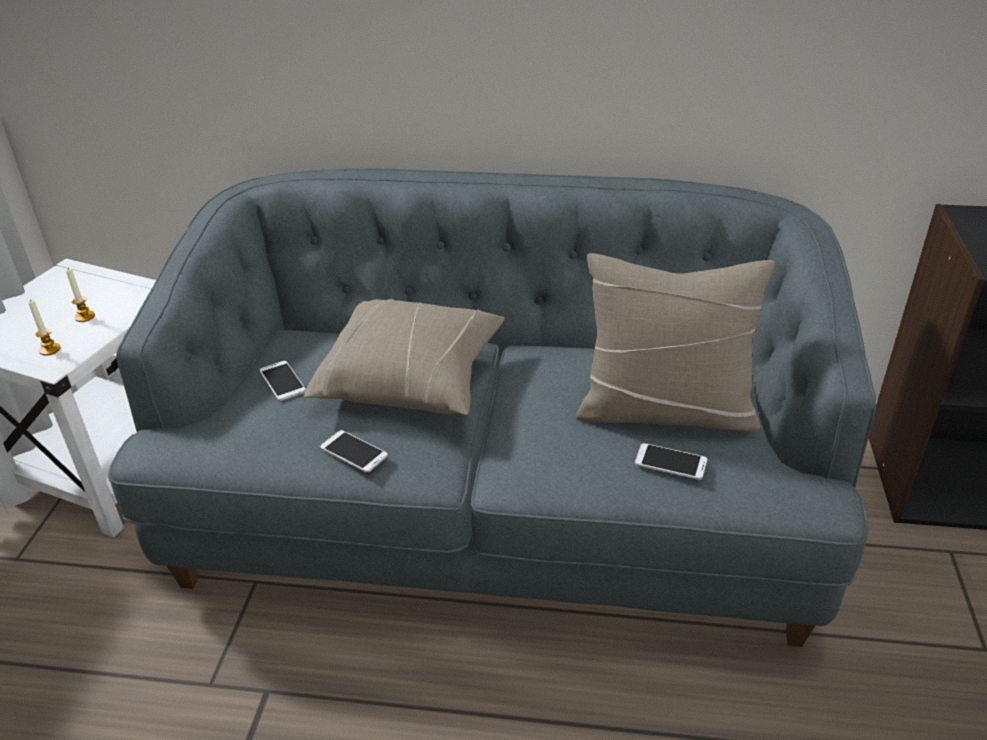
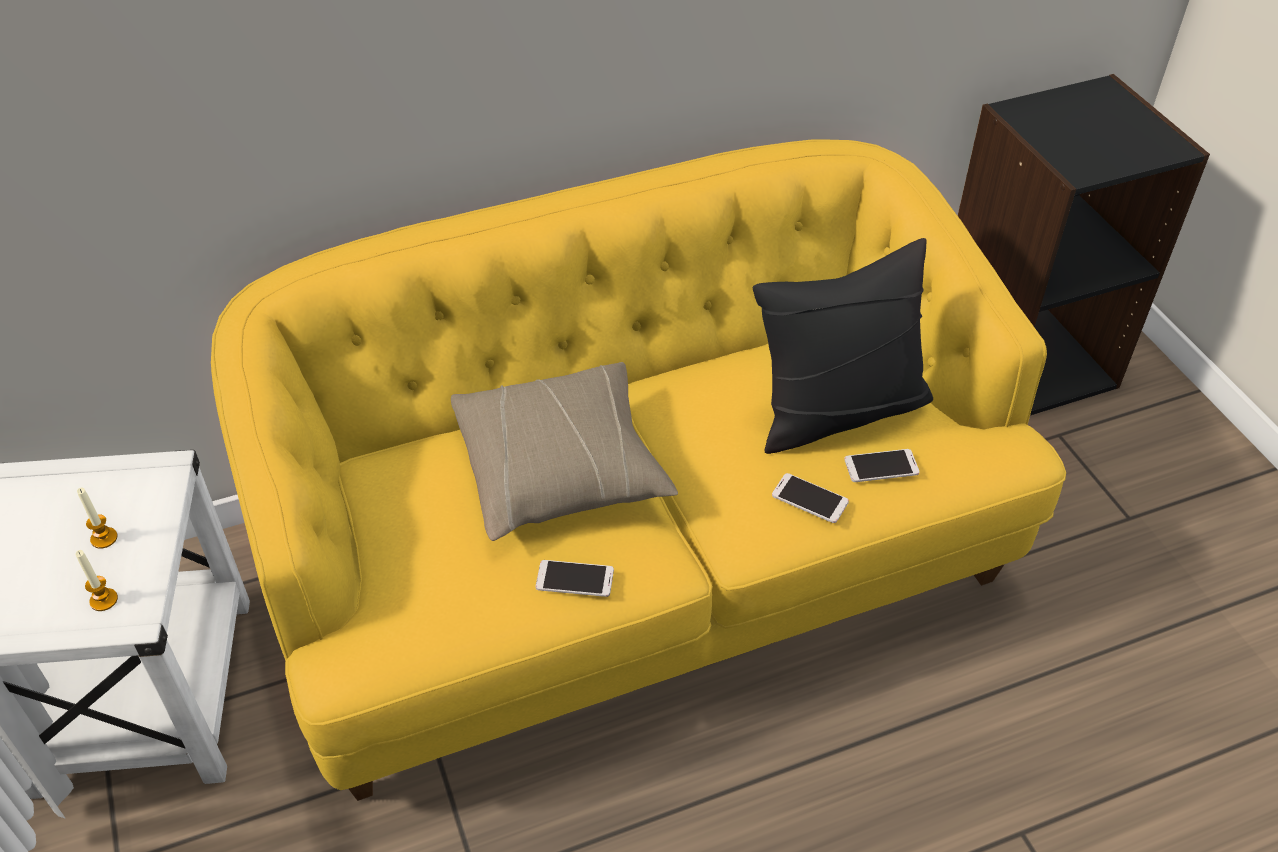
camera: 30 degrees left, 10 degrees up
(282, 381) = (424, 527): phone -> phone (810, 498)
(498, 513) = (640, 565): grey sofa -> yellow sofa
(665, 410) = (838, 411): beige pillow -> black pillow

